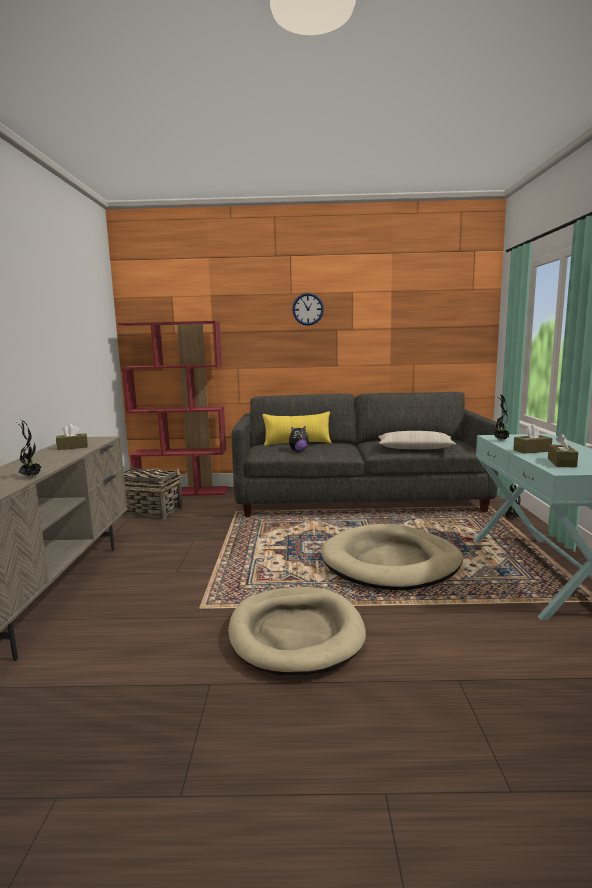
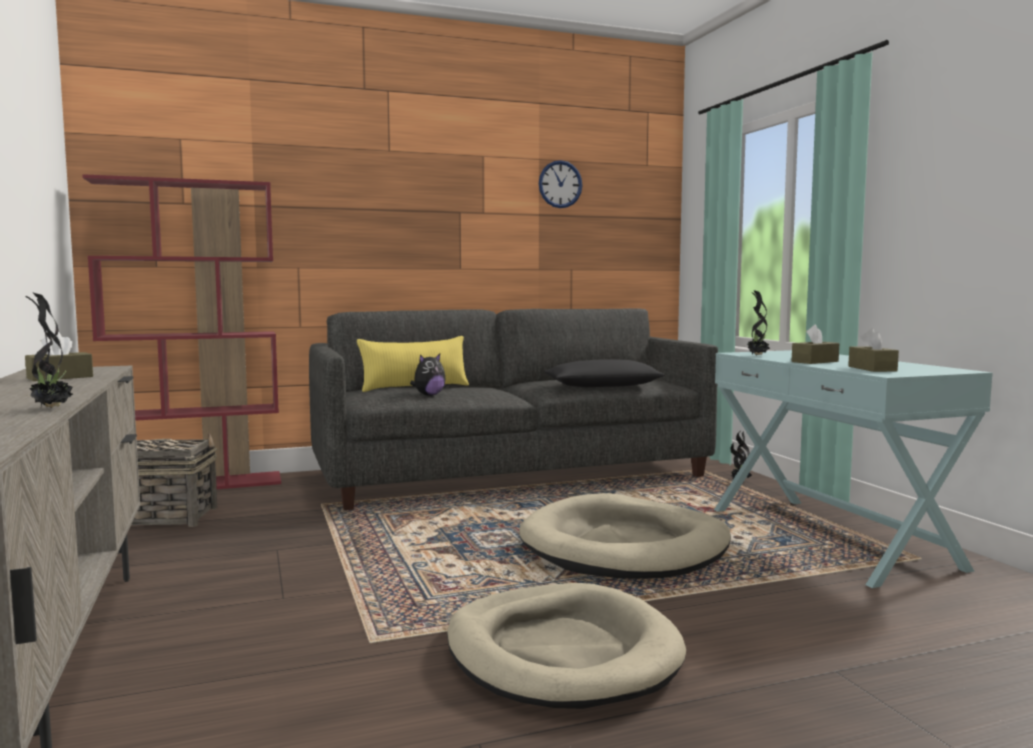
camera: 20 degrees left, 5 degrees down
(308, 309) = (416, 177): wall clock -> wall clock (560, 184)
(415, 448) = (603, 386): beige pillow -> black pillow

